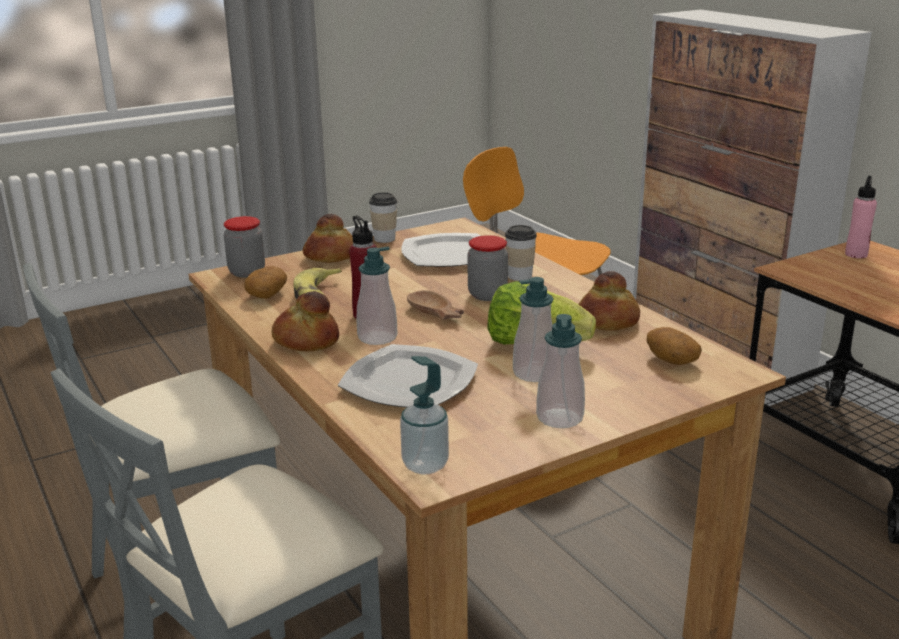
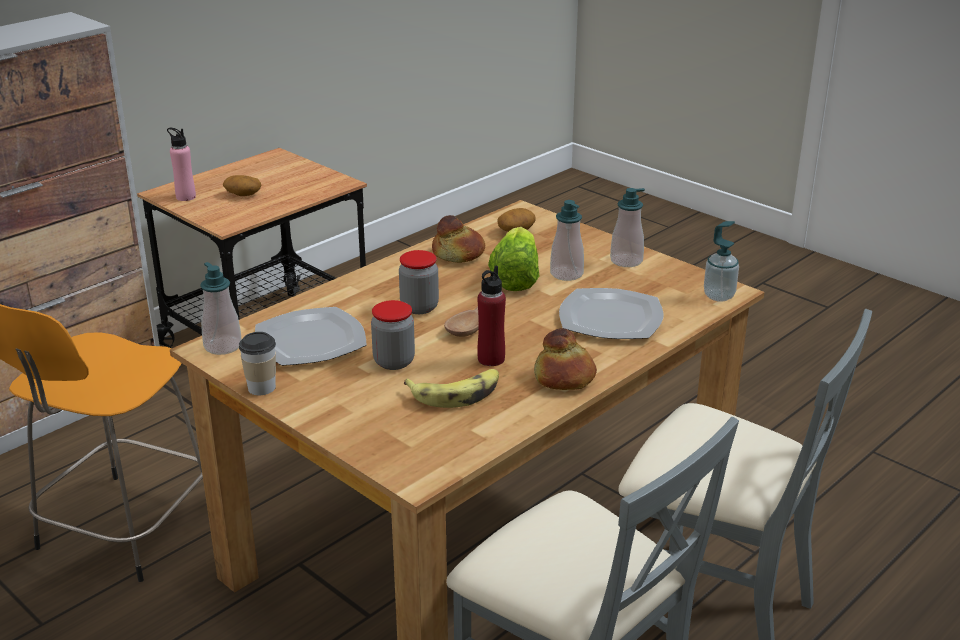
camera: 105 degrees left, 5 degrees up
(247, 272) = (401, 459): jar -> jar (394, 362)
(266, 294) = (463, 428): potato -> potato (242, 194)
(330, 257) = (333, 412): bread -> none
(377, 337) = (538, 345): soap dispenser -> soap dispenser (223, 346)
(520, 276) = (365, 297): cup -> none

